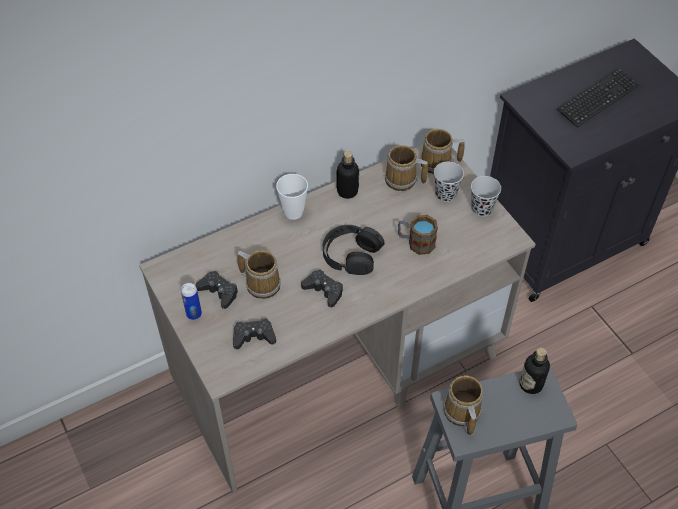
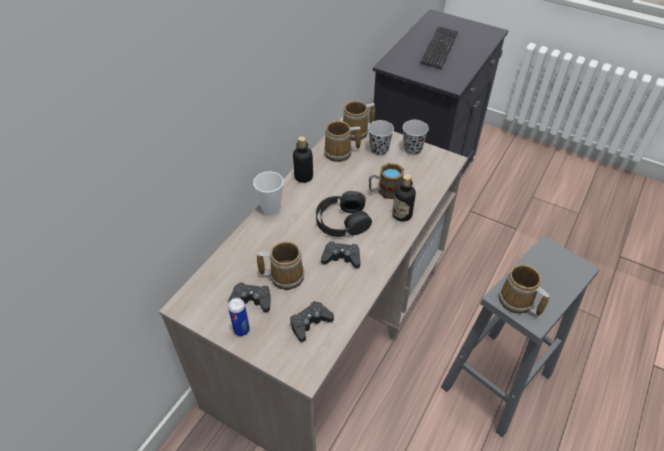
camera: 30 degrees left, 5 degrees down
(531, 384) = (545, 255): bottle -> bottle (402, 215)

